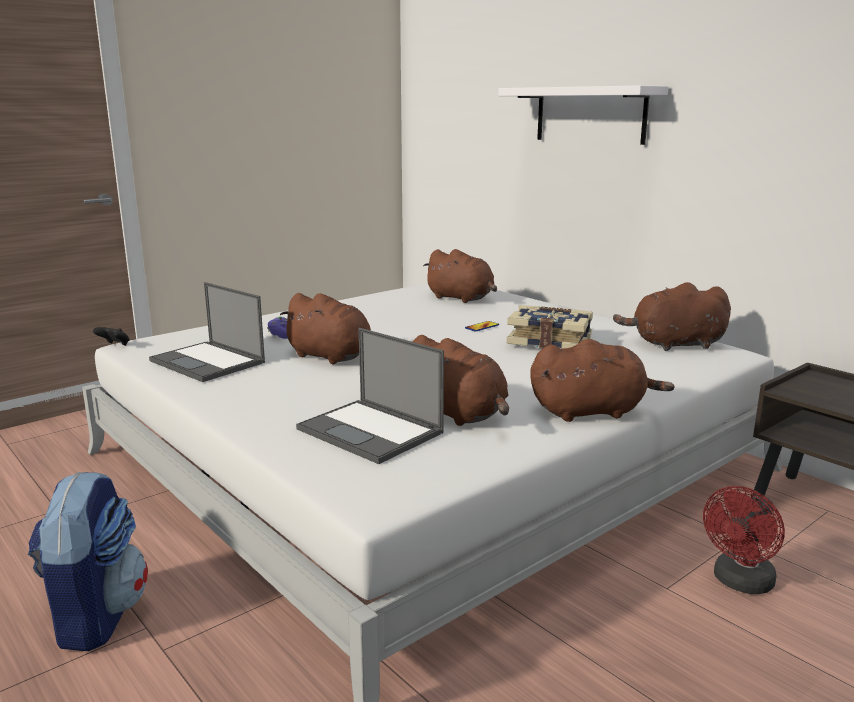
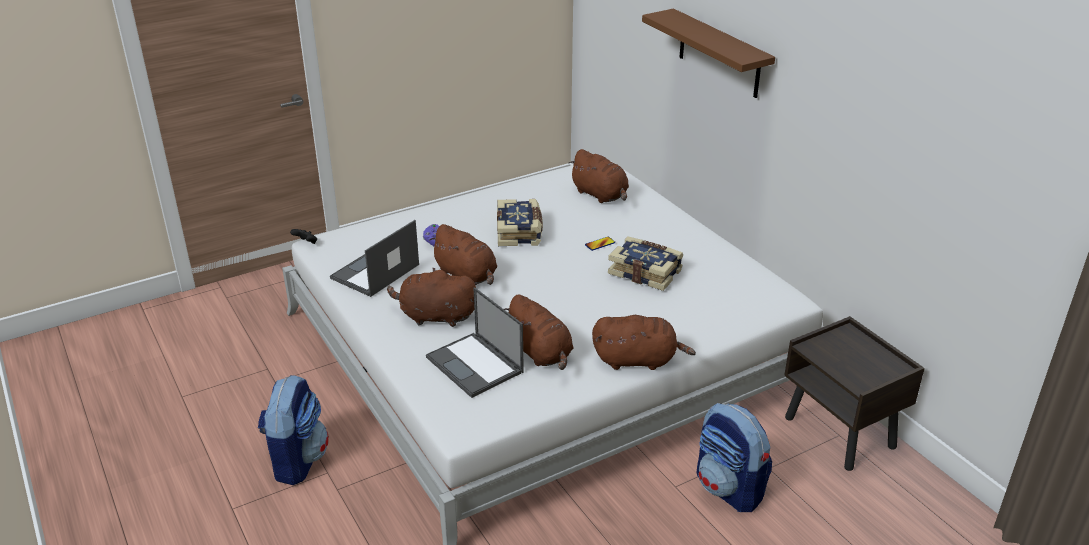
camera: 10 degrees right, 15 degrees up
(208, 362) = (374, 272): laptop -> laptop turned 75 degrees clockwise
(384, 323) = (520, 232): none -> book
(590, 114) = (719, 54): white shelf -> brown shelf
(674, 344) = (746, 287): brown plush toy -> brown plush toy (435, 316)
(740, 583) = (729, 489): red fan -> backpack

